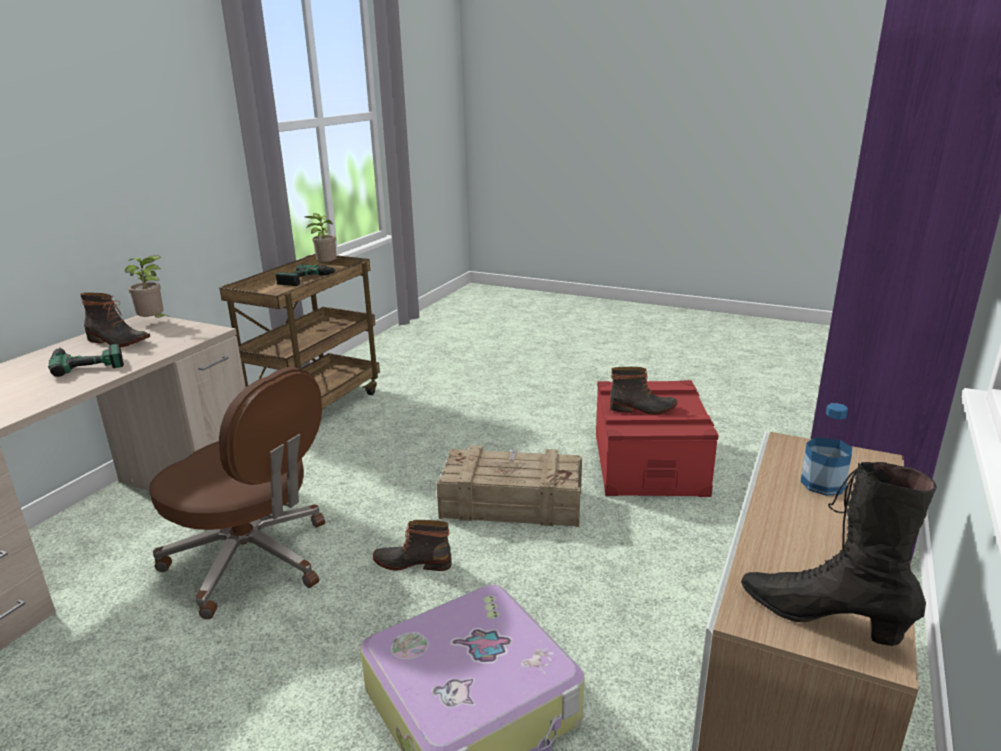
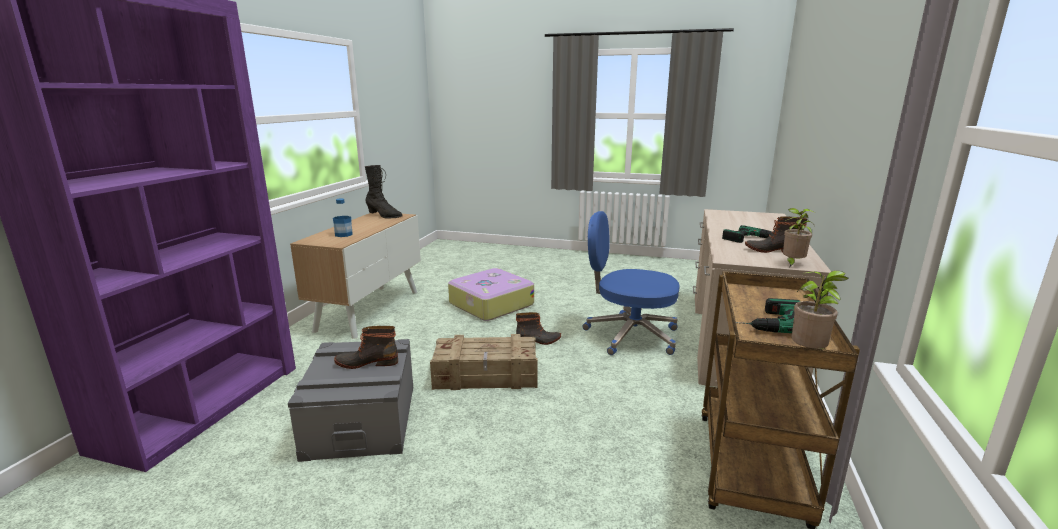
camera: 170 degrees right, 5 degrees down
(252, 561) = (629, 335): brown office chair -> blue office chair
(648, 463) = (362, 420): red storage box -> grey storage box

